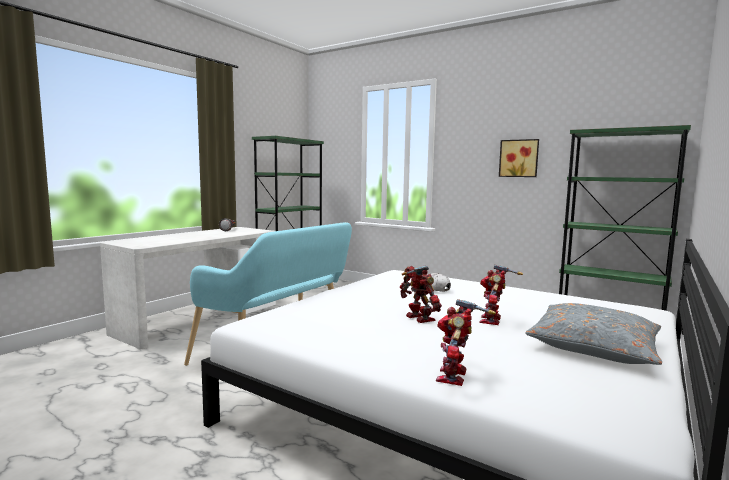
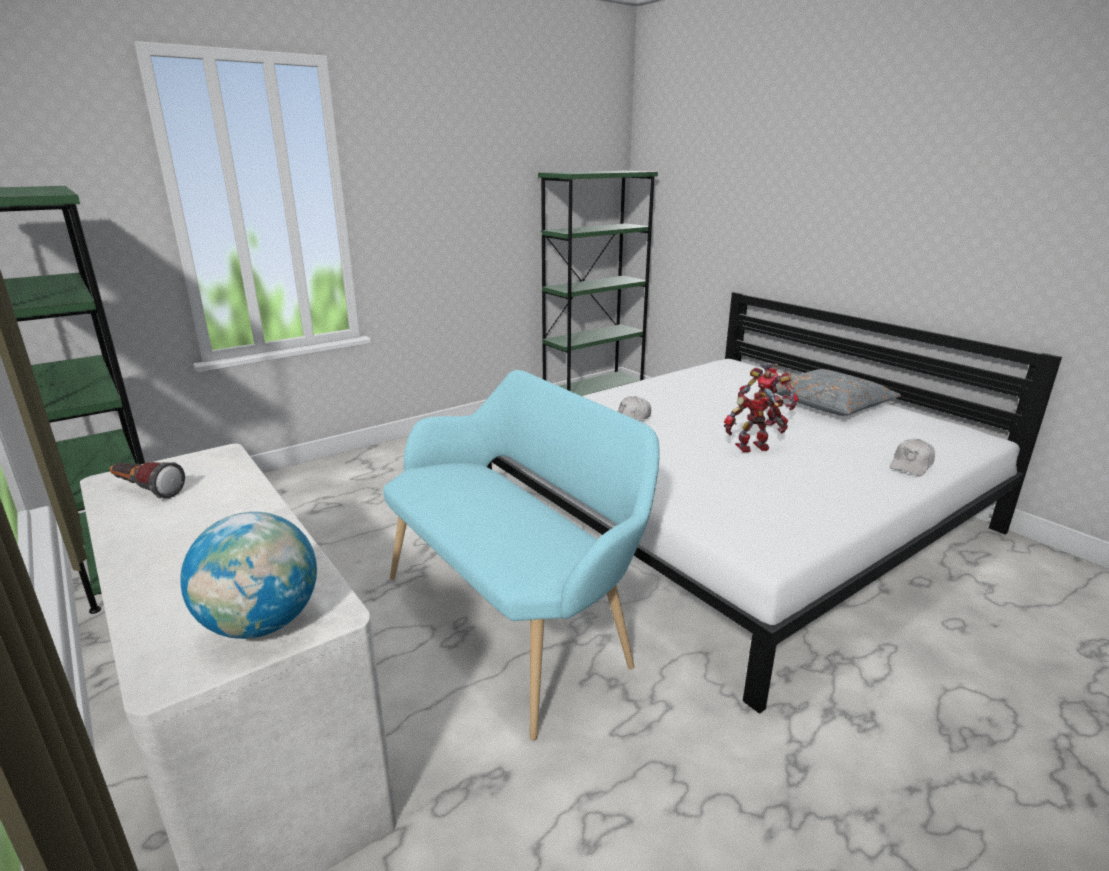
camera: 70 degrees left, 15 degrees up
(138, 243) = (261, 624): none -> globe
(455, 376) = (911, 465): toy robot -> white cap
(519, 158) = (477, 208): picture -> none

